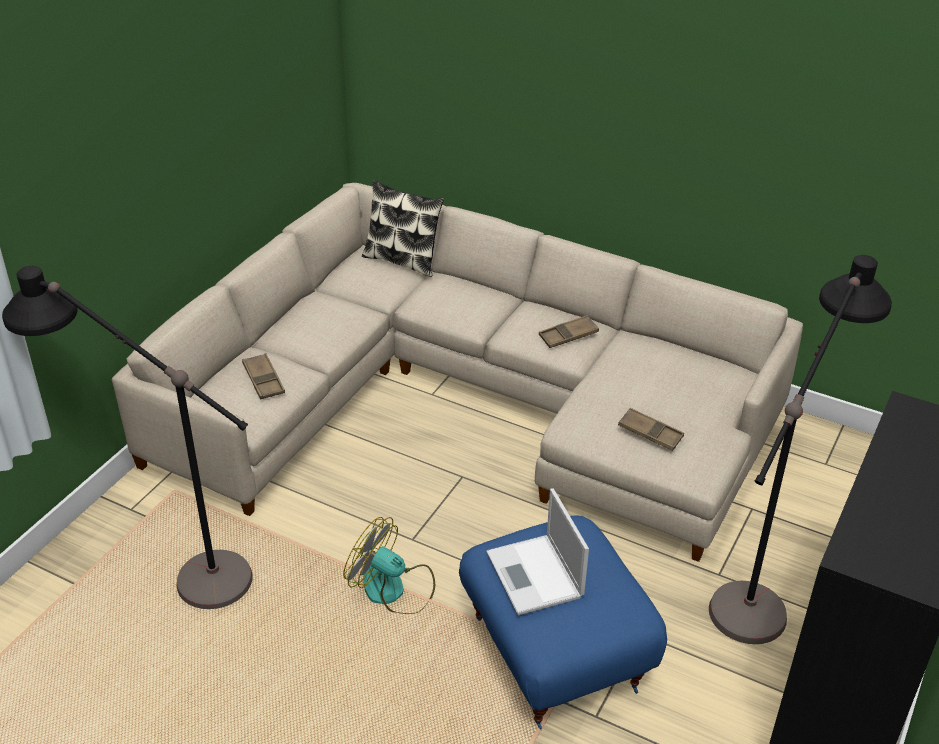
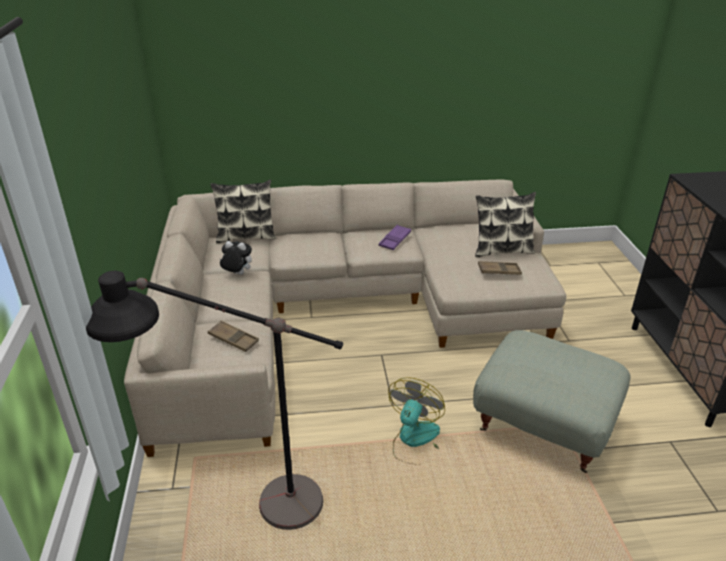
camera: 35 degrees left, 5 degrees down
(346, 305) = (237, 274): none -> plush toy
(393, 590) = (415, 441): fan -> fan turned 120 degrees clockwise
(535, 576) = (541, 372): laptop -> none
(557, 653) = (544, 424): blue ottoman -> grey ottoman
(568, 335) = (395, 240): brown tray -> purple tray
(690, 407) = (502, 250): none -> pillow
(768, 578) = (591, 331): black floor lamp -> none

